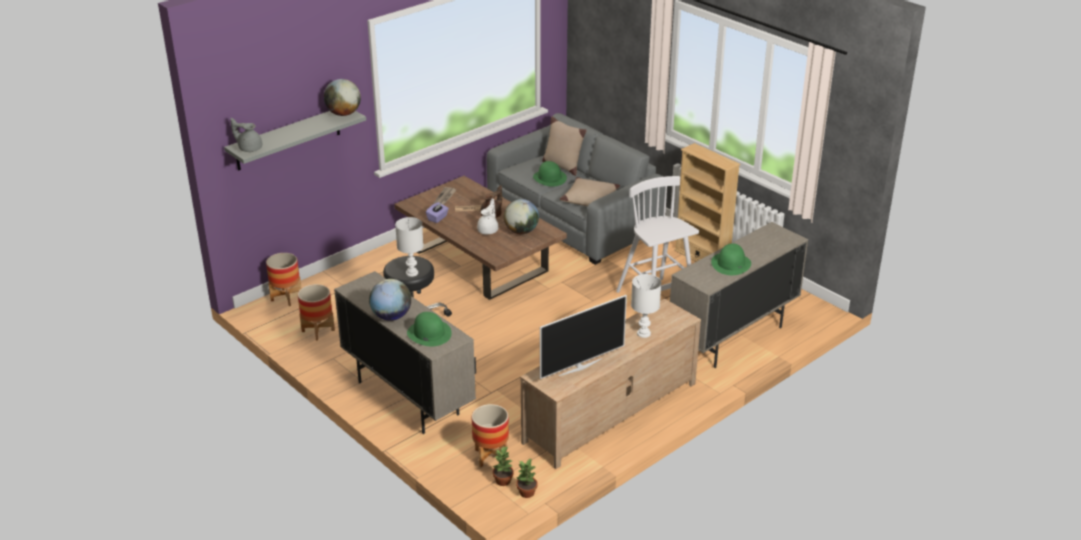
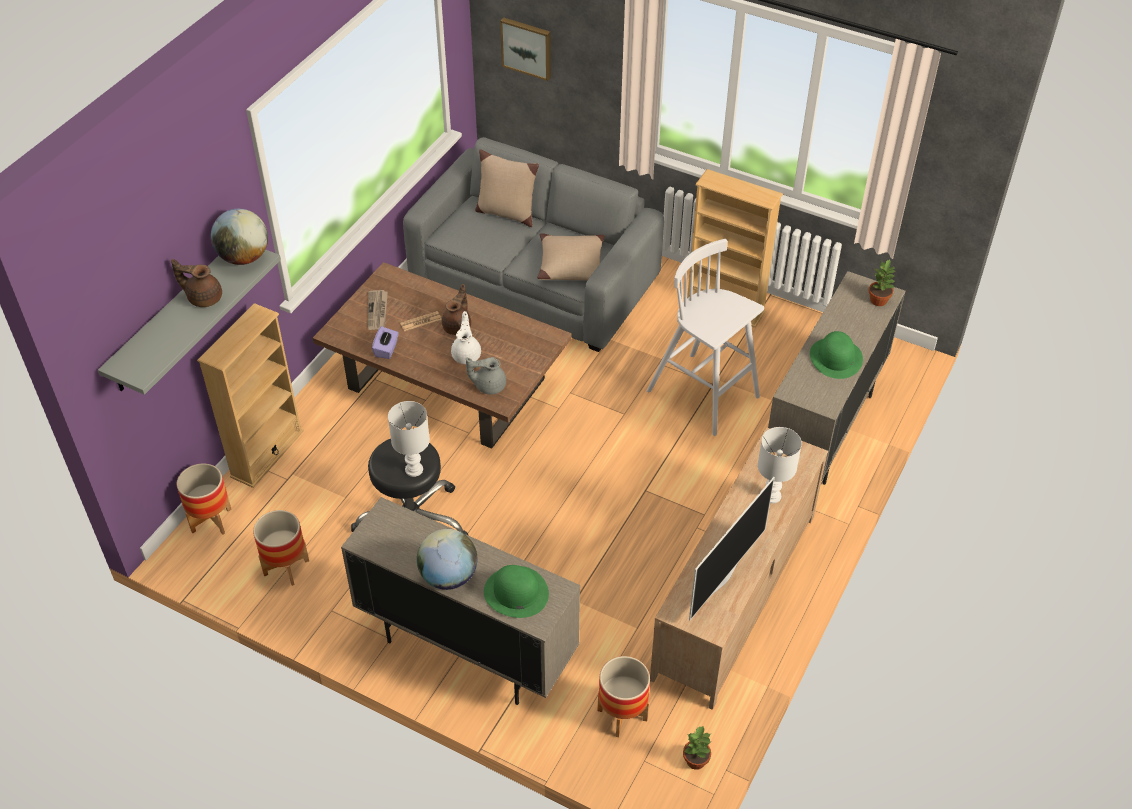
camera: 20 degrees left, 15 degrees up
(249, 148) = (140, 364): grey teapot -> grey teapot (489, 385)
(307, 127) = (203, 297): none -> brown teapot
(341, 272) = (267, 454): none -> beige bookcase
(503, 481) = (658, 751): potted plant -> potted plant (879, 300)
(521, 231) = (511, 345): globe -> none
(549, 178) = (501, 240): green hat -> none
(598, 52) = (527, 47): none -> picture

